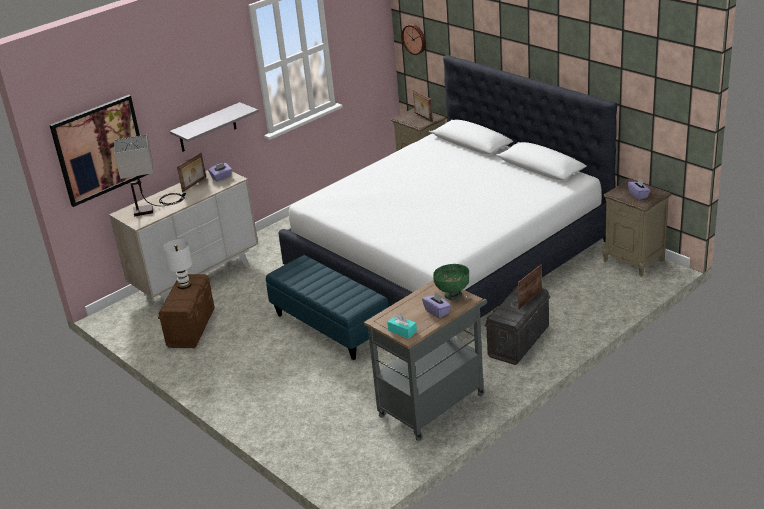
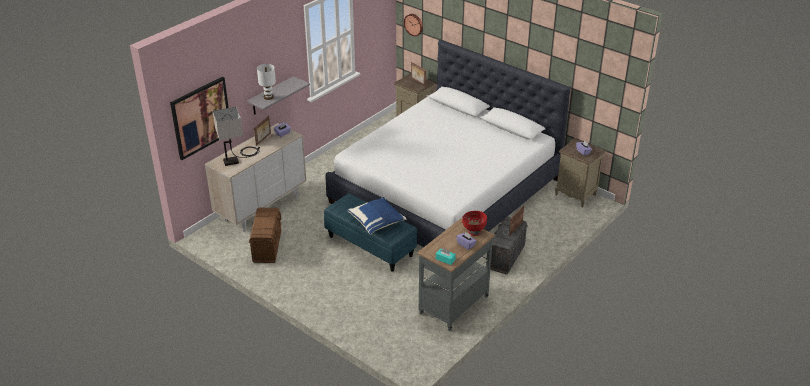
camera: 10 degrees left, 5 degrees up
(184, 285) = (263, 216): white table lamp -> white table lamp (268, 97)
(333, 291) = (377, 222): none -> blue pillow
(452, 295) = (474, 232): green bowl -> red bowl

